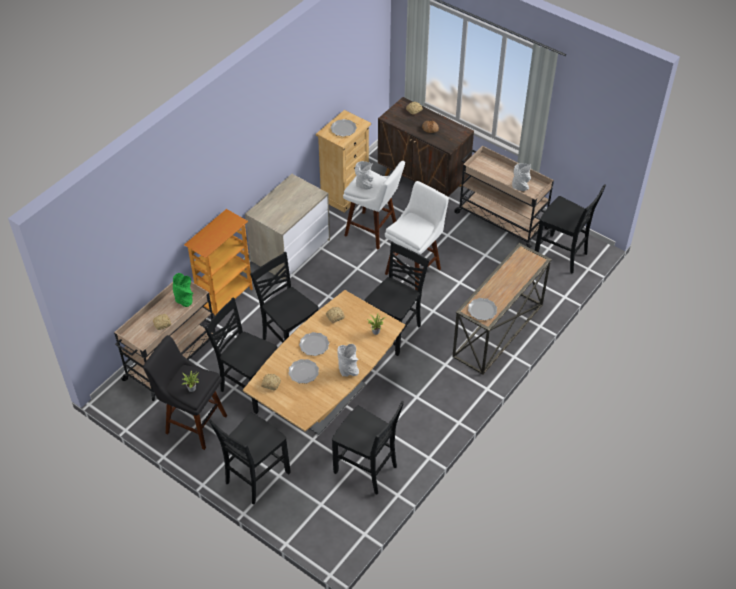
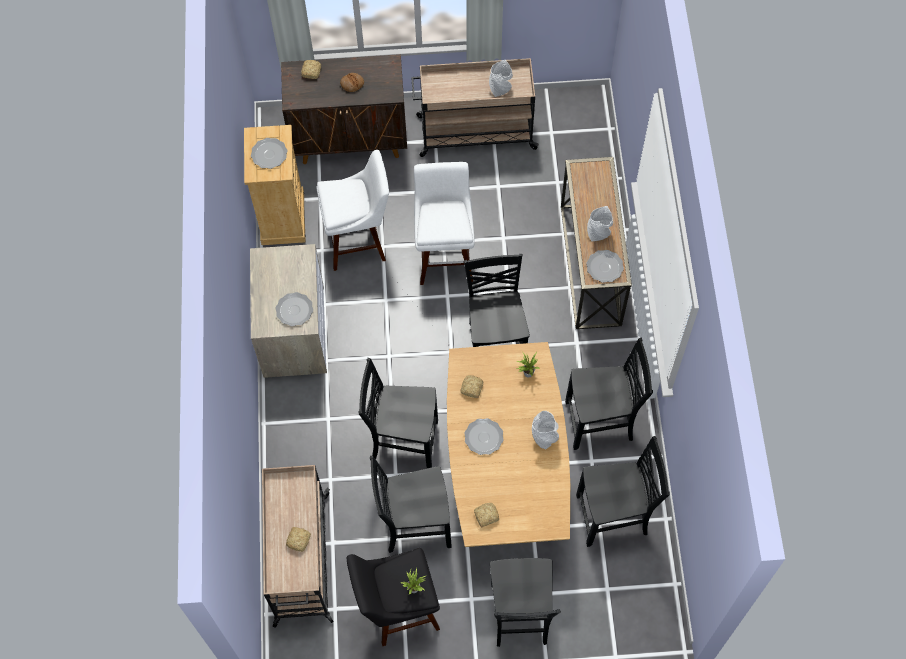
camera: 40 degrees left, 15 degrees up
(184, 299) = (290, 492): green vase -> none
(225, 298) = (284, 444): bookcase -> none
(303, 372) = (504, 476): plate -> plate (294, 310)
(364, 185) = (343, 205): grey vase -> grey vase (598, 233)
(561, 255) = (571, 131): black chair -> black chair (600, 422)

